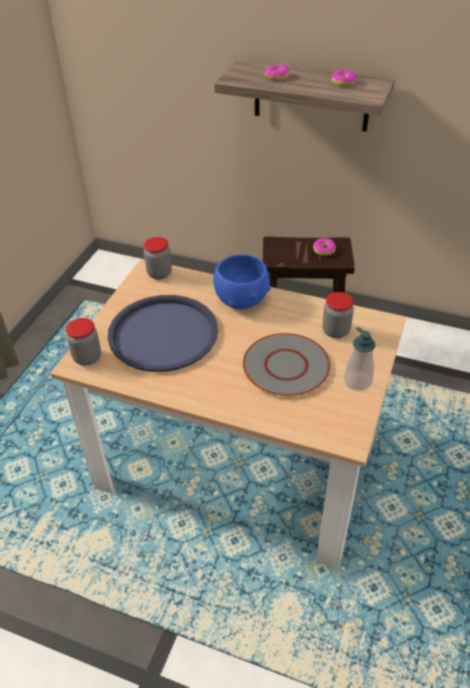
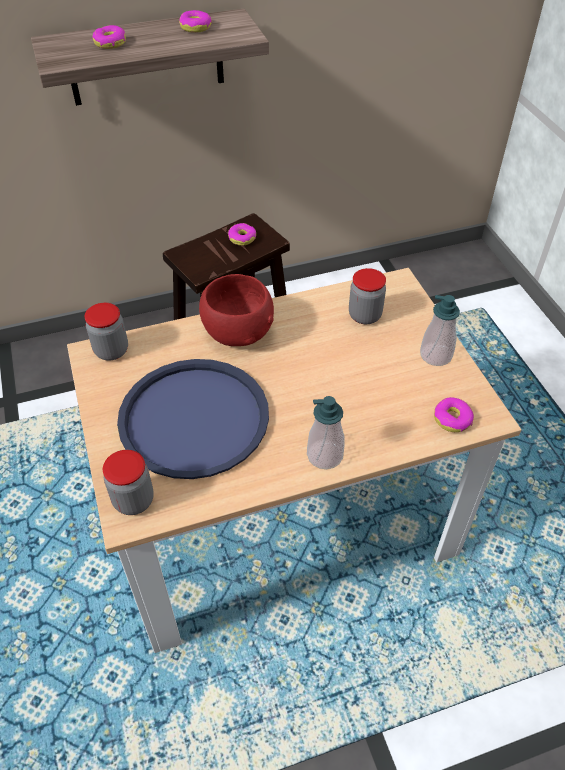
camera: 40 degrees left, 5 degrees up
(214, 397) = (325, 455): none -> soap dispenser
(242, 299) = (238, 331): blue bowl -> red bowl
(286, 366) = (358, 378): grey plate -> none
(321, 426) = (452, 419): none -> donut

